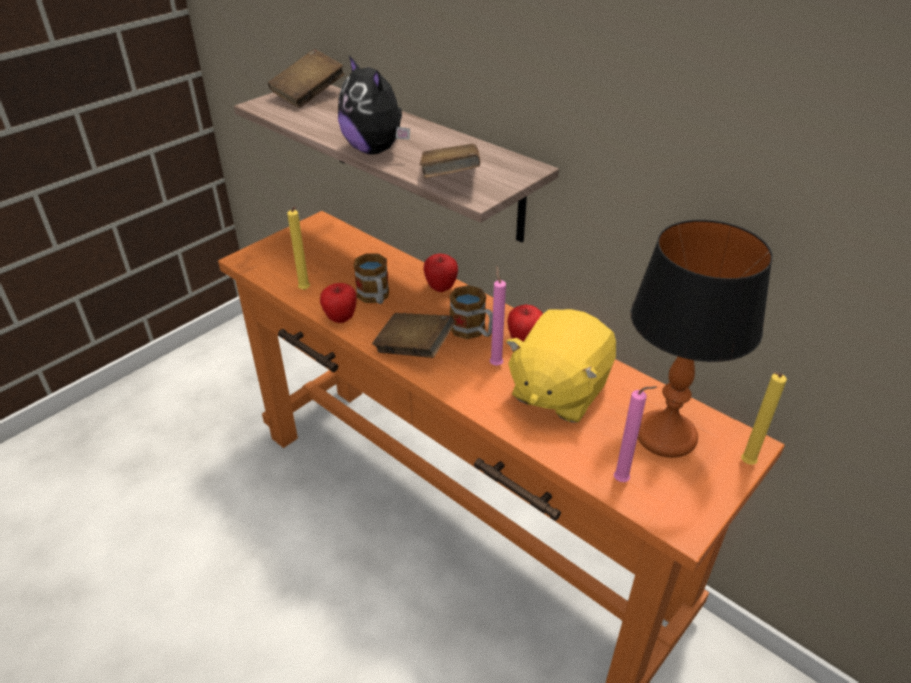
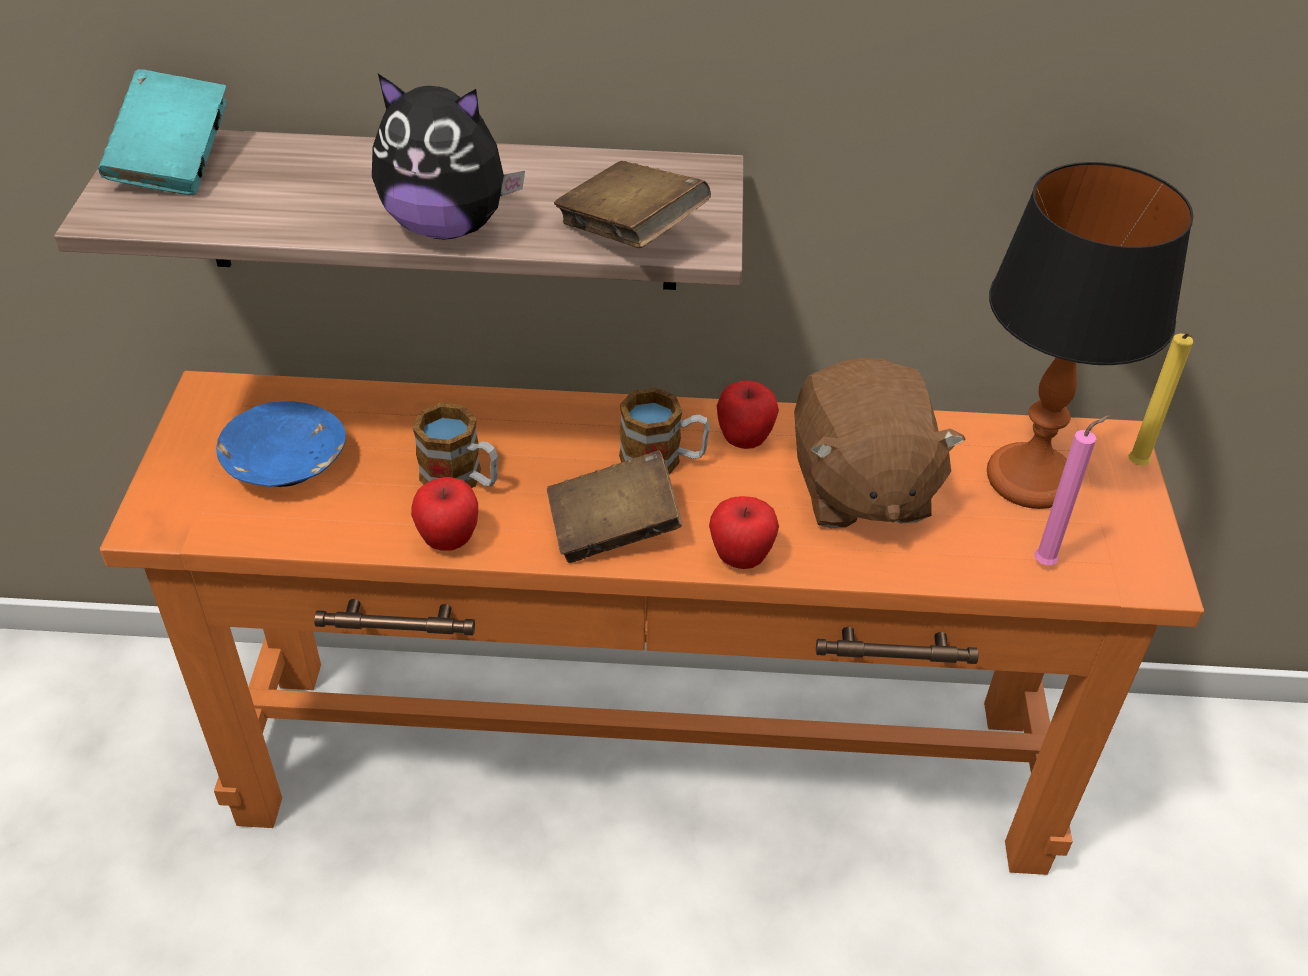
camera: 40 degrees left, 5 degrees up
(305, 291) = (333, 525): yellow candle -> none
(308, 95) = (173, 163): brown book -> turquoise book
(315, 260) = (286, 465): none -> blue bowl
(441, 288) = (542, 415): apple -> apple (740, 558)
(495, 364) = (744, 492): pink candle -> none
(558, 391) = (859, 488): yellow plush toy -> brown plush toy

